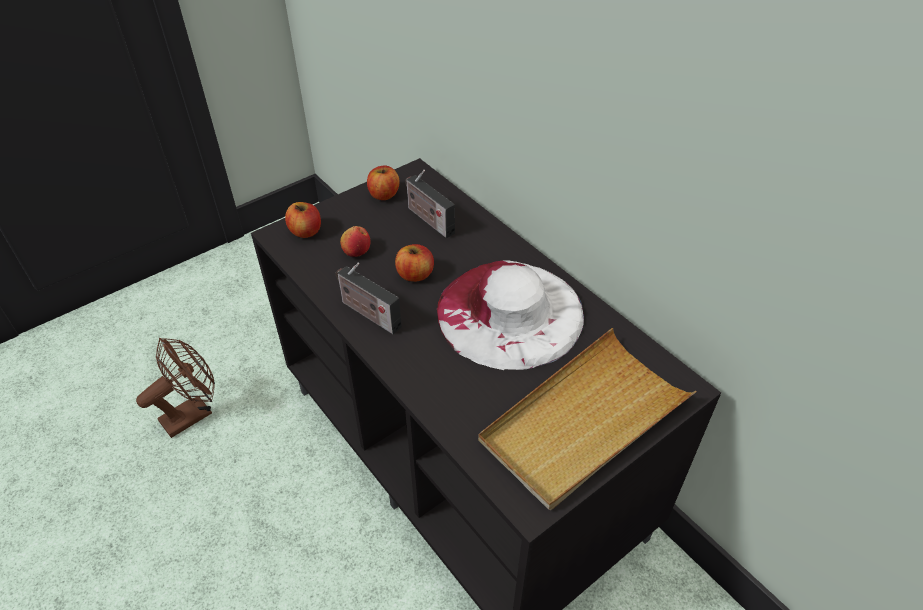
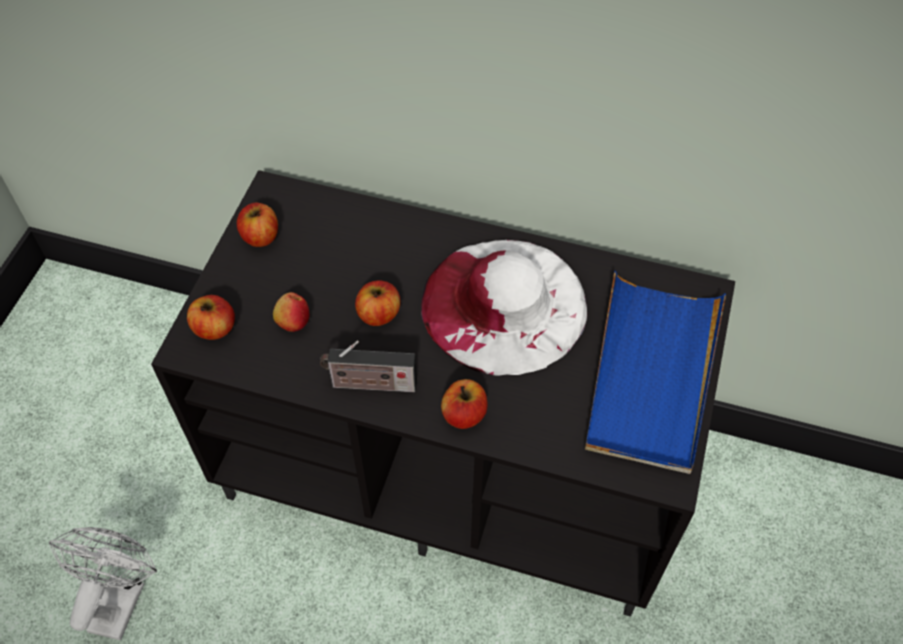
camera: 35 degrees left, 10 degrees up
(193, 413) = (120, 597): brown fan -> white fan
(413, 367) = (464, 414): none -> apple
(428, 219) = (335, 242): radio -> none
(584, 420) = (651, 375): beige tray -> blue tray

